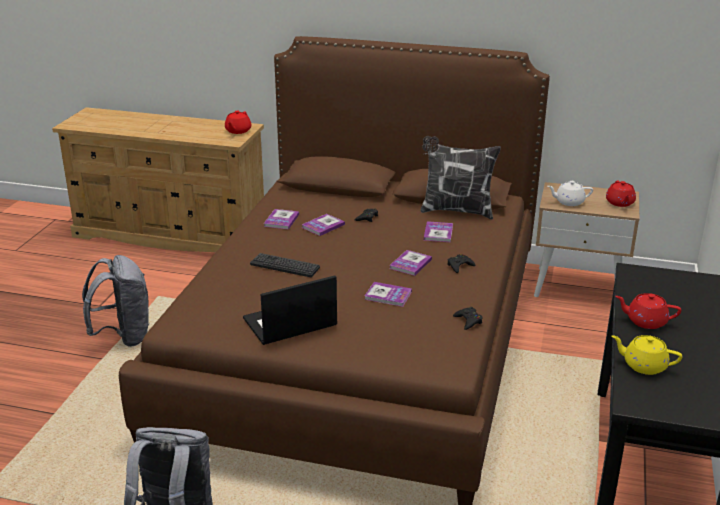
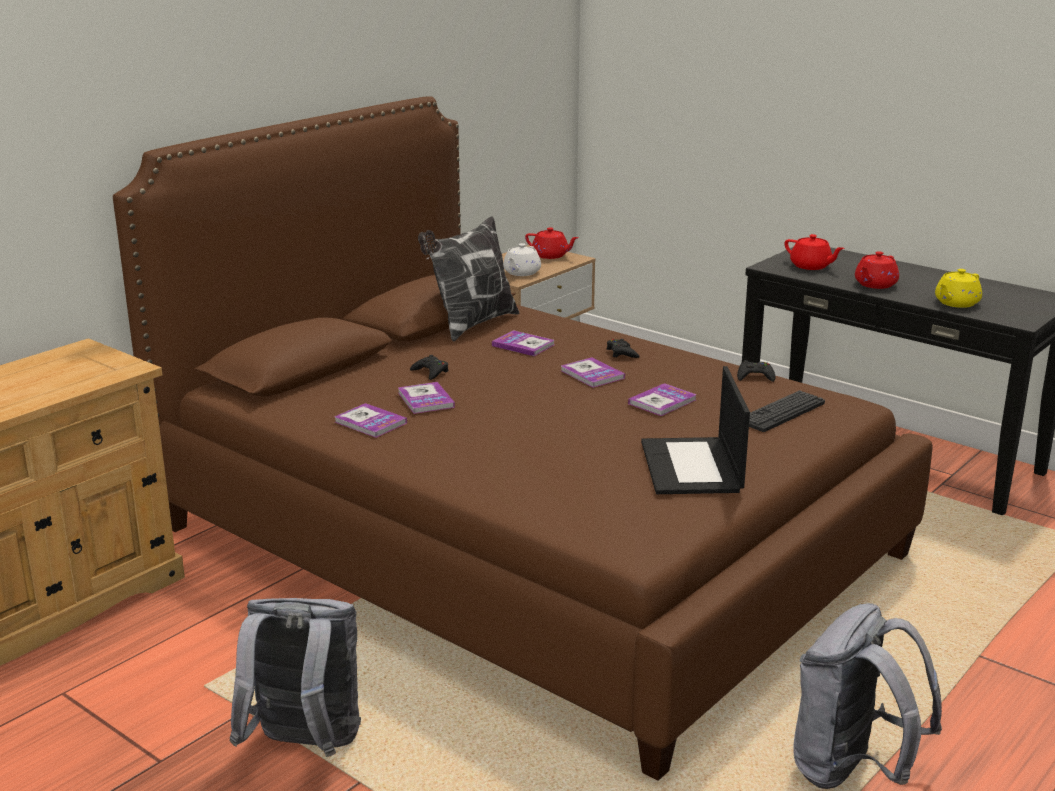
camera: 65 degrees left, 5 degrees down
(237, 131) = (87, 358): red teapot -> red teapot (811, 266)
(285, 266) = (528, 442): keyboard -> keyboard (781, 412)

